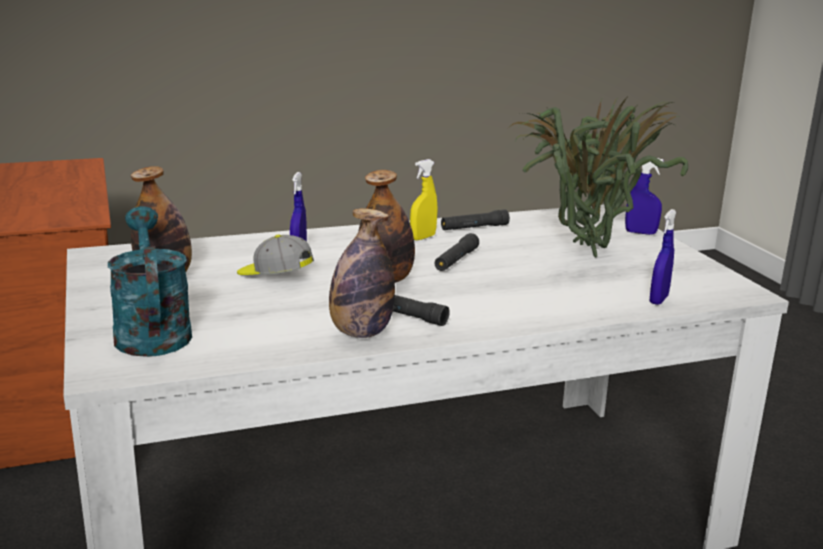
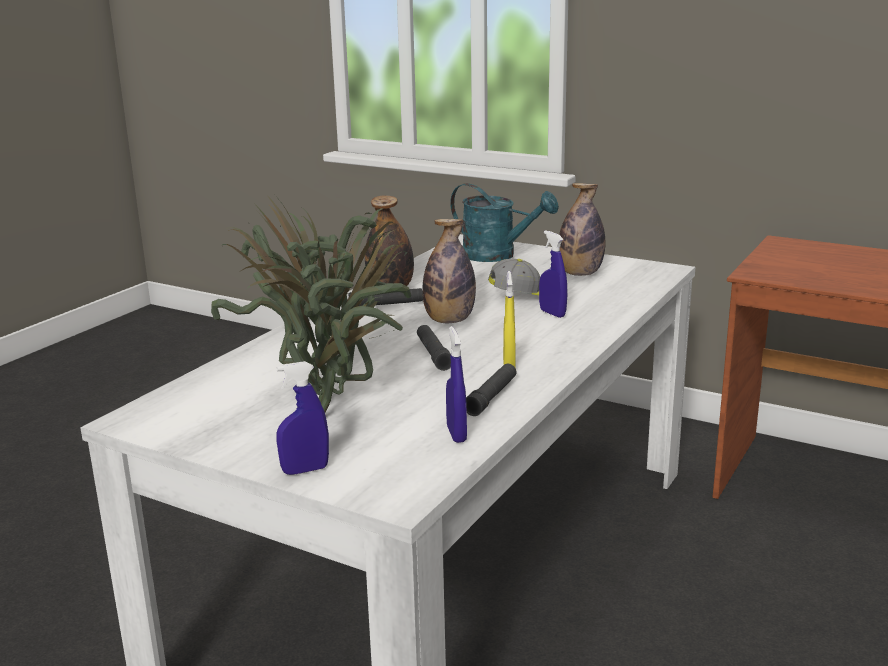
camera: 140 degrees right, 0 degrees up
(658, 300) = (212, 381): blue spray bottle -> blue spray bottle (456, 434)

